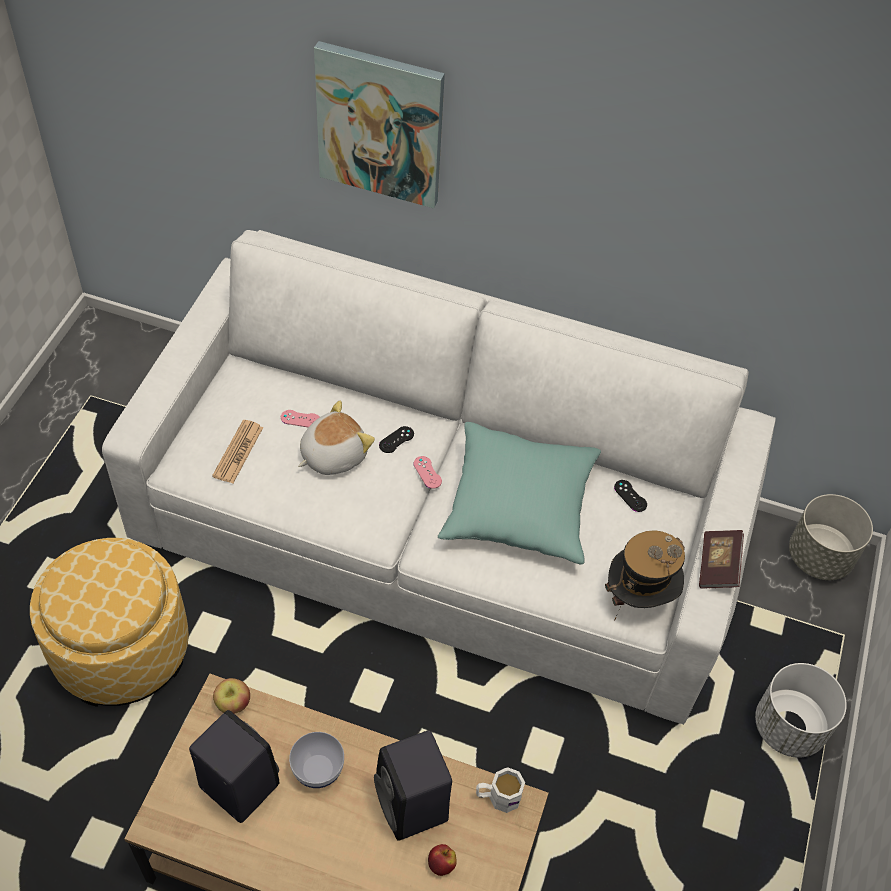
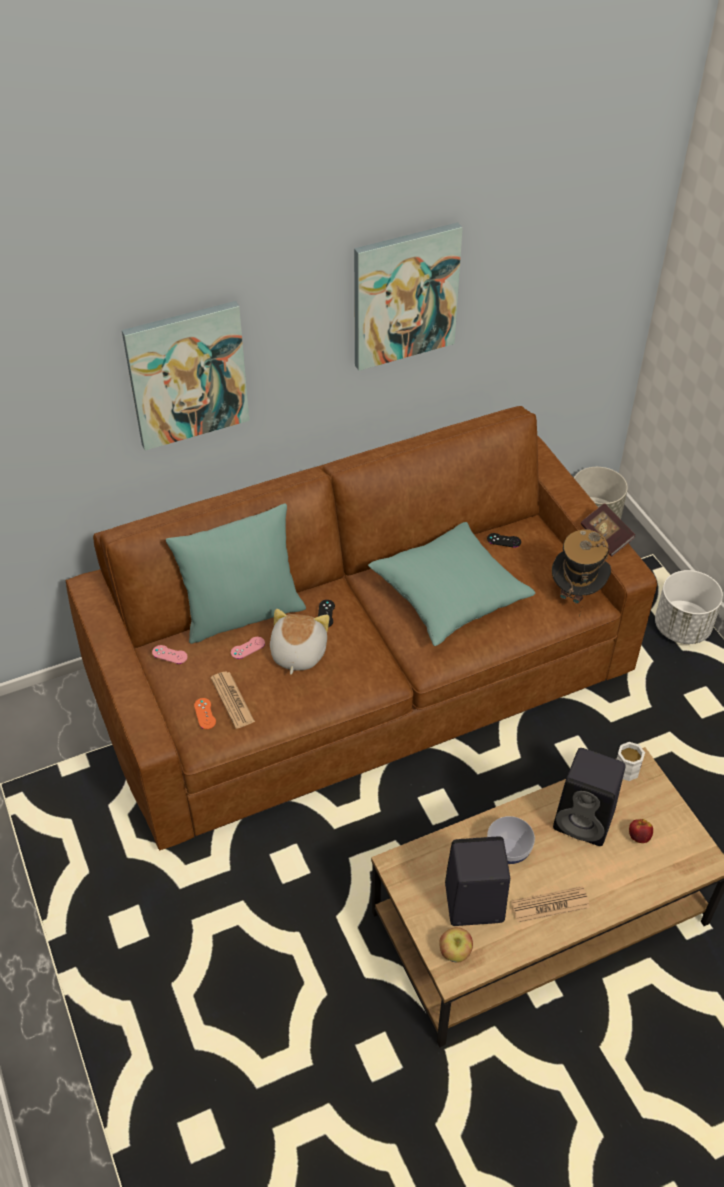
camera: 40 degrees left, 5 degrees down
(122, 649) = (242, 927): ottoman -> none
(206, 446) = (205, 713): none -> orange game controller
(233, 704) = (410, 861): apple -> apple (455, 952)
(295, 847) = (550, 905): none -> newspaper
(332, 388) = (242, 614): none -> turquoise pillow
(427, 472) = (369, 619): pink game controller -> pink game controller (169, 654)
(439, 528) = (361, 676): white sofa -> brown sofa
(646, 171) = (404, 295): none -> picture

